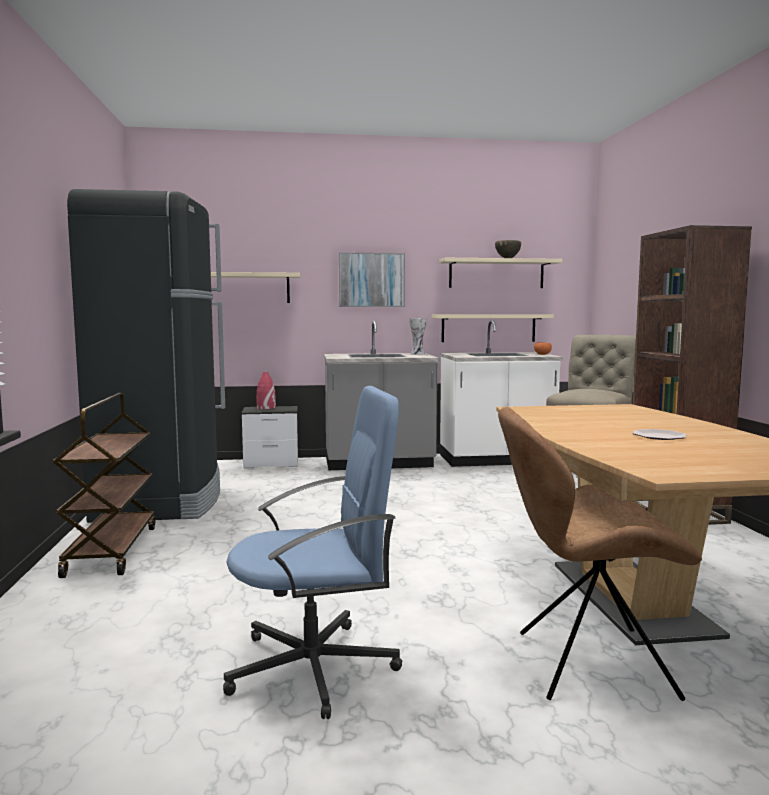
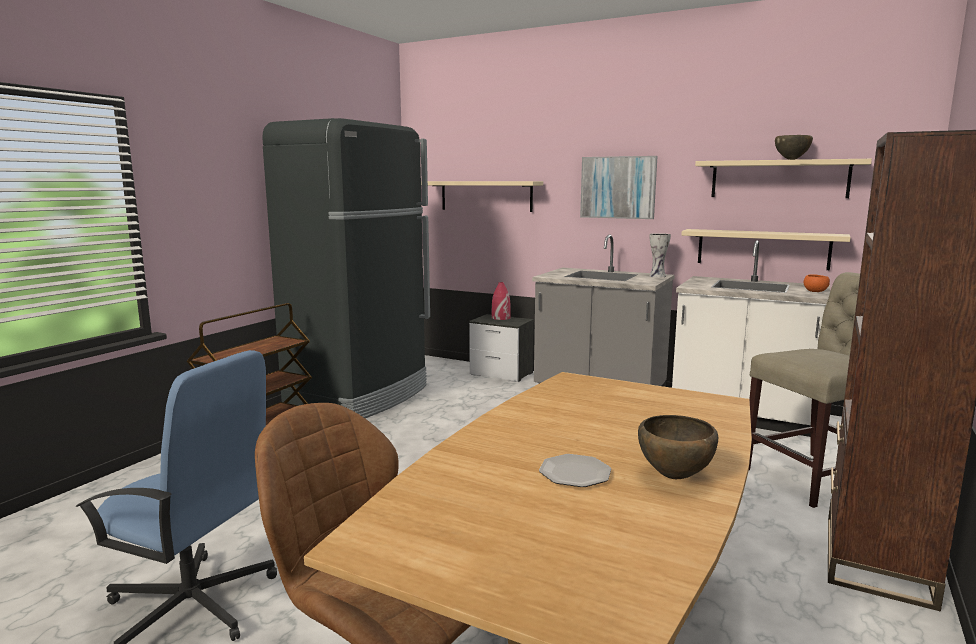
camera: 35 degrees right, 5 degrees up
(701, 430) = (675, 477): none -> brown bowl

